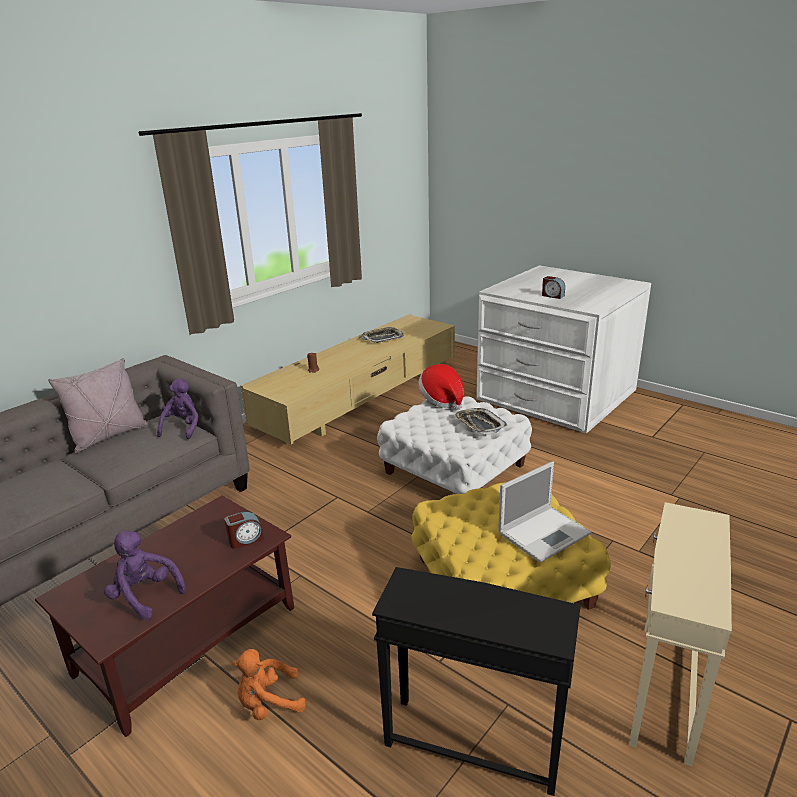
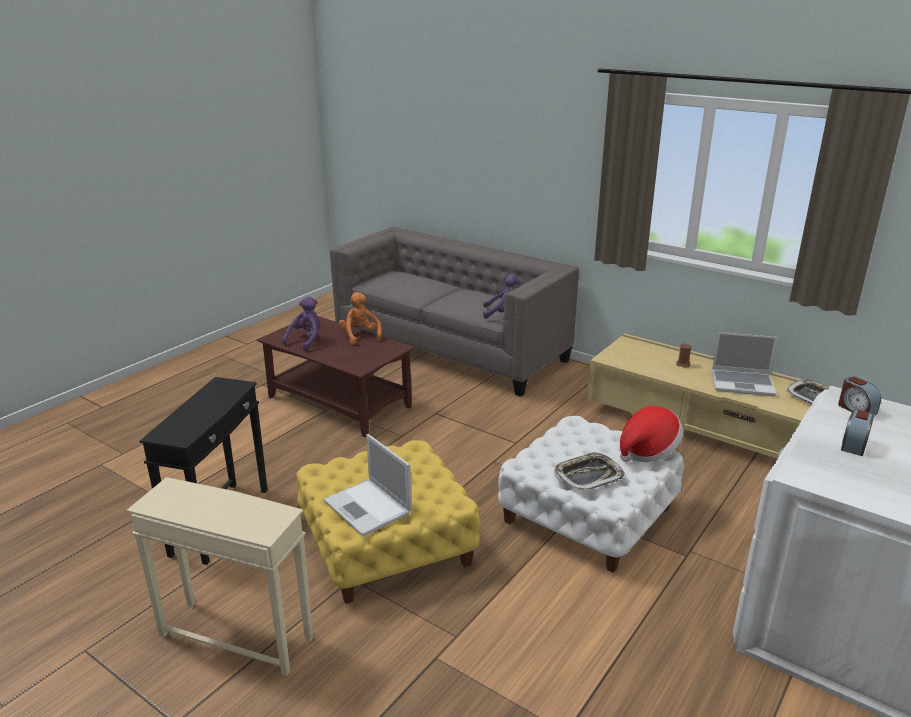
camera: 85 degrees right, 0 degrees up
(109, 436) = (486, 293): purple pillow -> none
(245, 539) = (356, 361): alarm clock -> alarm clock (856, 409)
(268, 703) = (279, 438): orange plush toy -> orange plush toy (360, 336)
(353, 355) = (743, 383): none -> laptop

